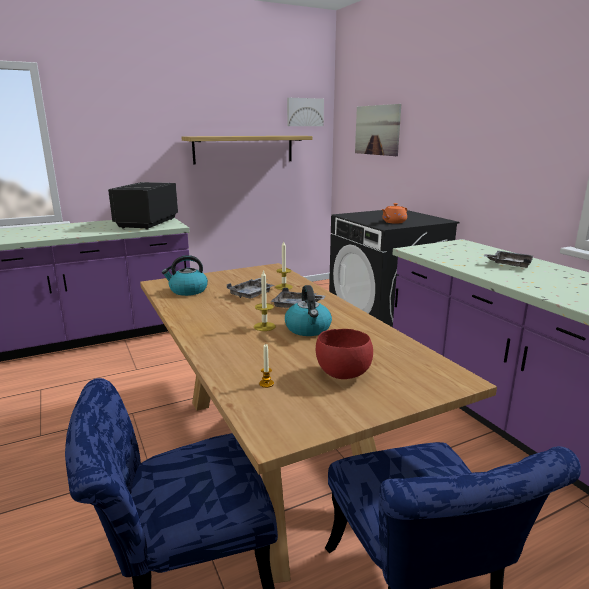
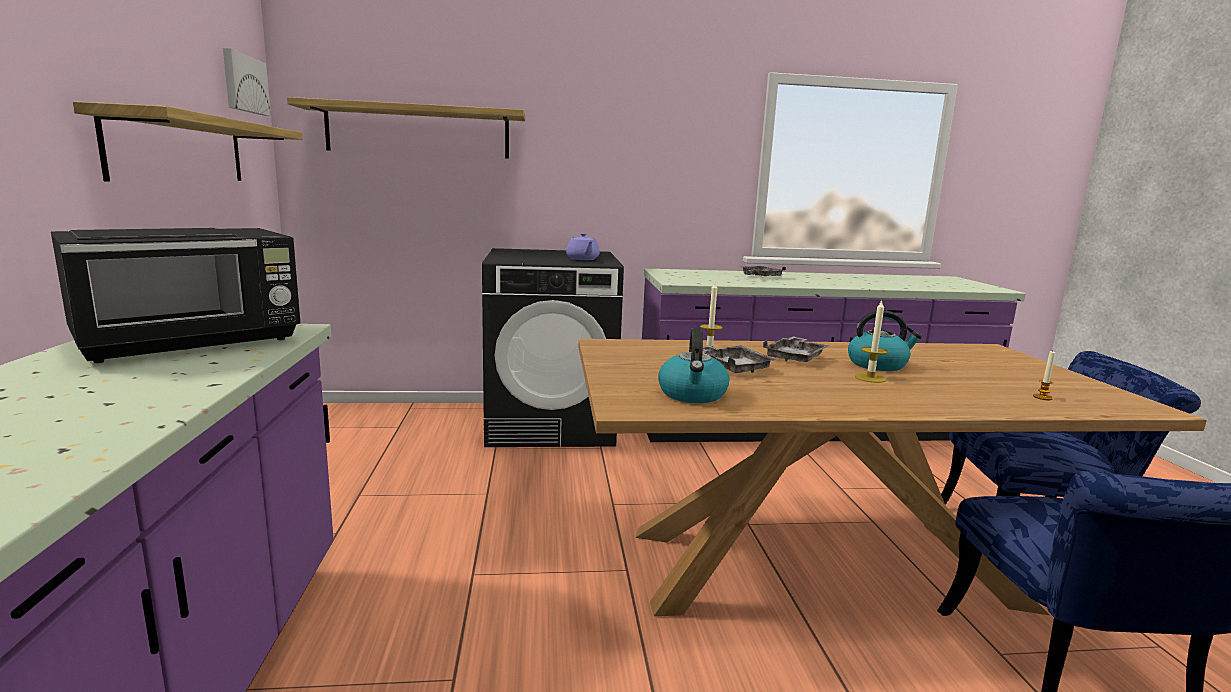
camera: 70 degrees left, 5 degrees down
(146, 223) = (193, 342): black microwave -> black microwave turned 75 degrees counterclockwise
(342, 374) = (1000, 372): red bowl -> none
(377, 130) = (418, 131): picture -> shelf
(393, 222) = (583, 259): orange teapot -> purple teapot

